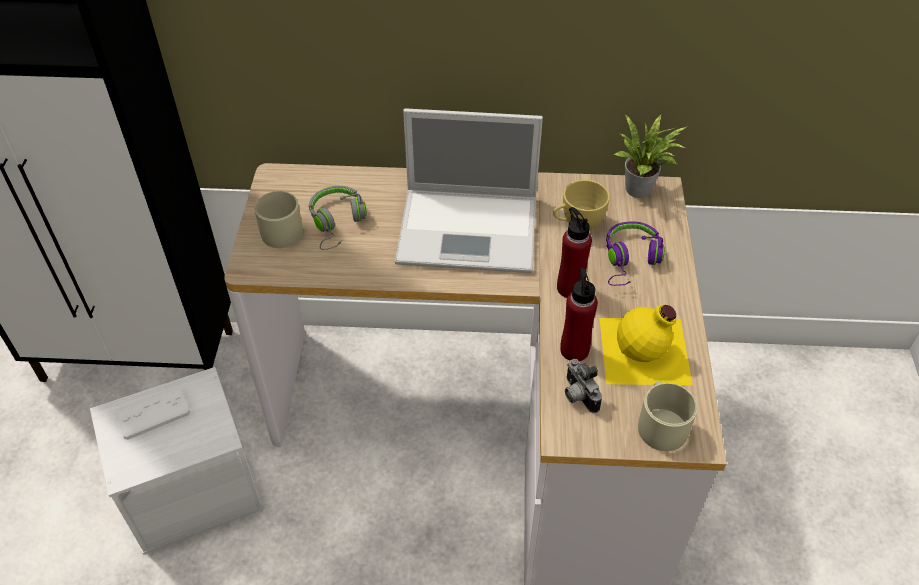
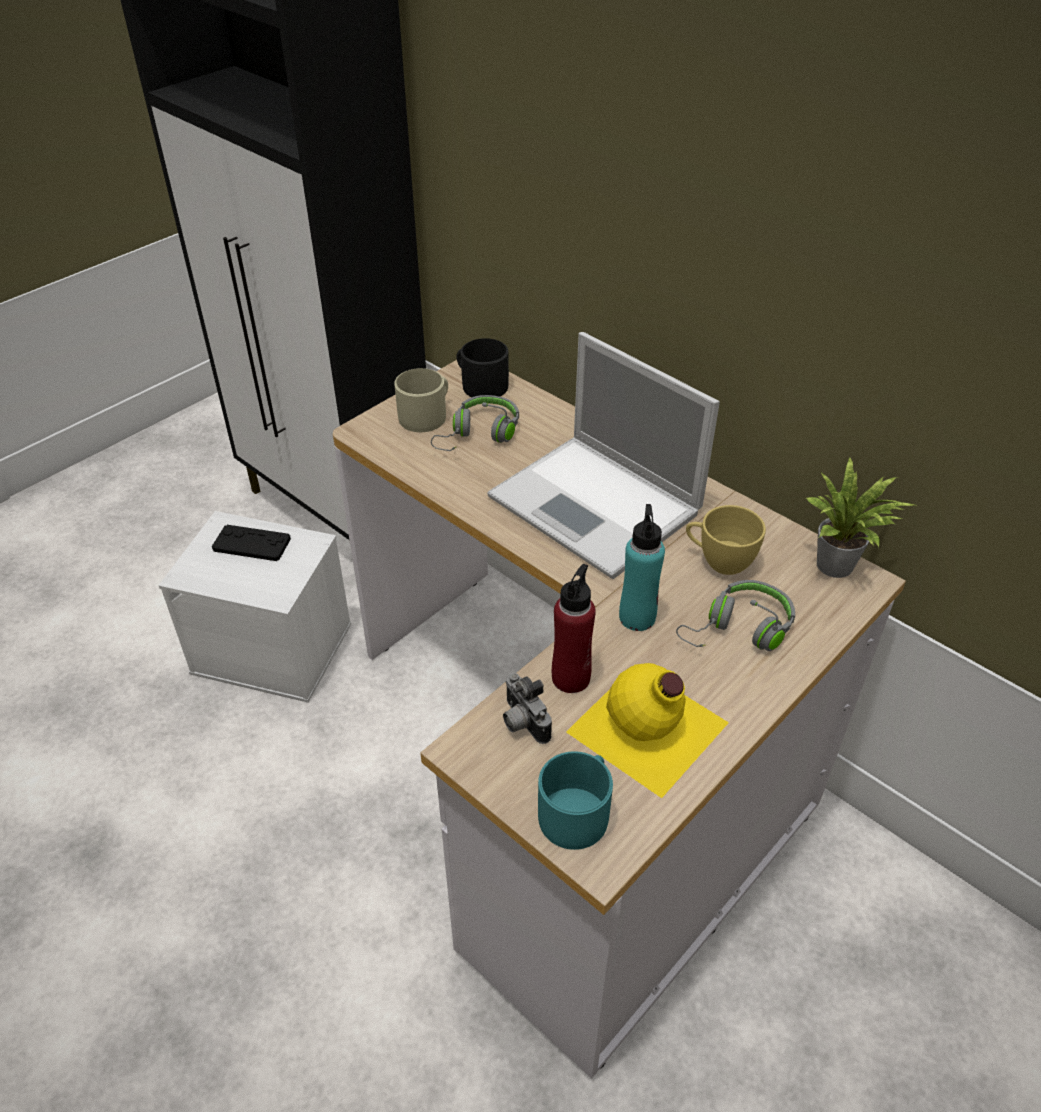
camera: 40 degrees right, 5 degrees down
(153, 414) = (252, 544): white game controller -> black game controller
(295, 184) = (480, 384): none -> black mug
(570, 288) = (637, 617): red bottle -> turquoise bottle
(577, 396) = (522, 722): camera -> camera turned 45 degrees counterclockwise
(631, 260) = (739, 630): purple headphones -> grey headphones
(660, 423) = (578, 810): beige mug -> turquoise mug

